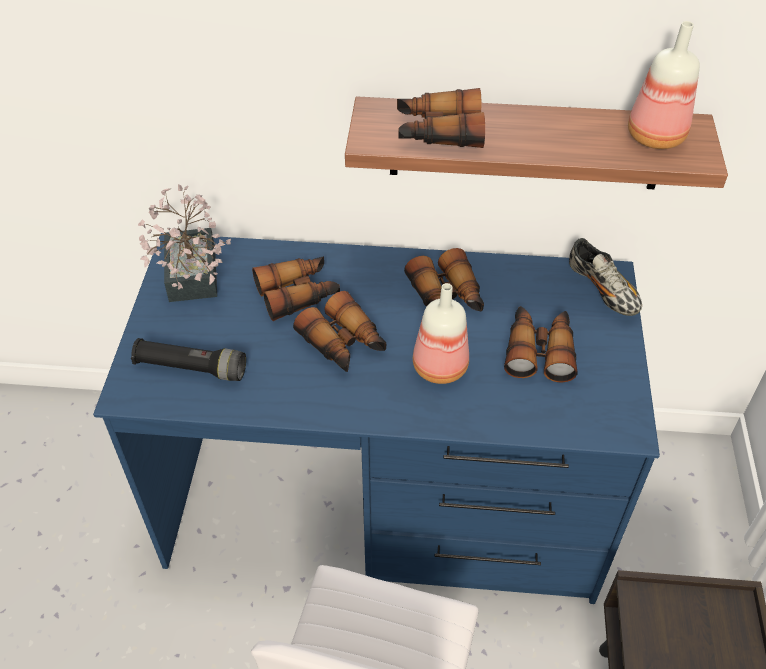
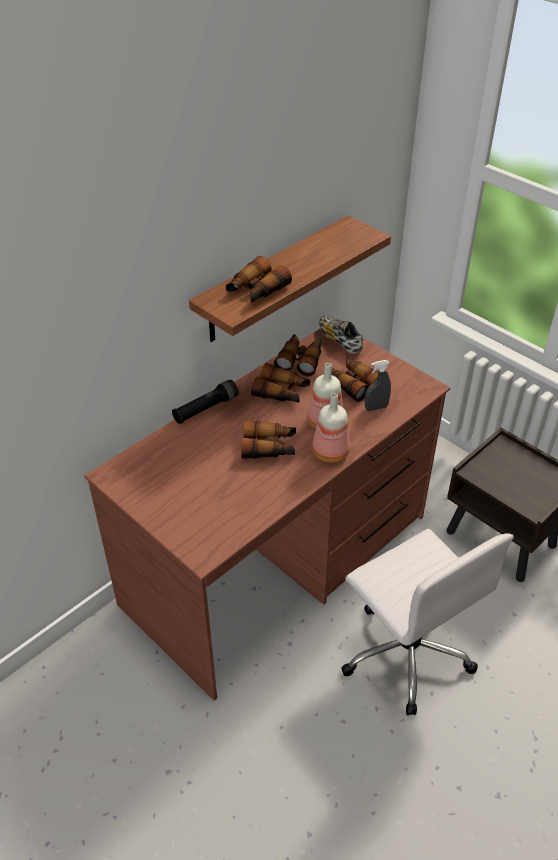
camera: 50 degrees left, 5 degrees down
(191, 281) = (145, 482): potted plant -> none
(191, 368) = (215, 517): black flashlight -> black flashlight (206, 409)
(298, 294) = (211, 444): binoculars -> binoculars (300, 360)
(385, 498) = (278, 560): blue desk -> brown desk
(523, 400) = (376, 408): none -> grey spray bottle
(602, 290) = (339, 340): shoe -> shoe turned 135 degrees counterclockwise
(654, 138) = (343, 238): bottle -> bottle (331, 454)

